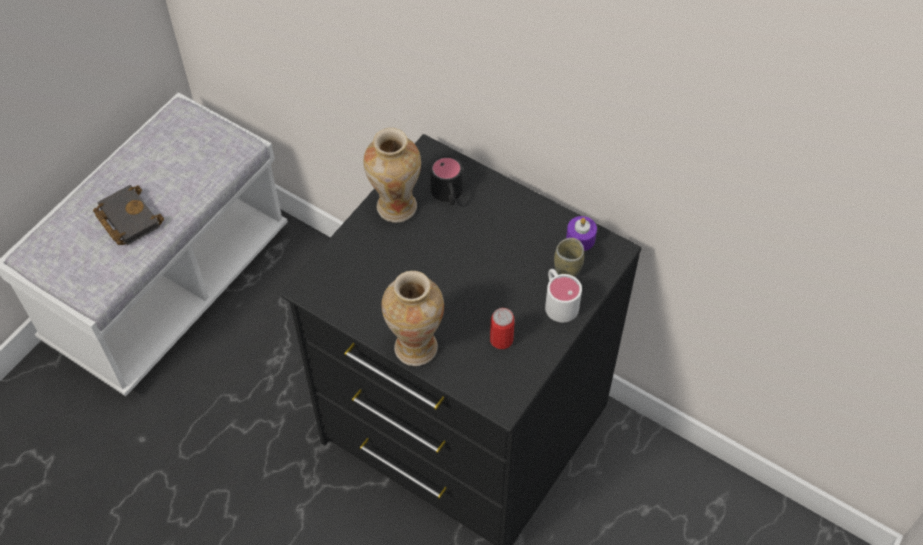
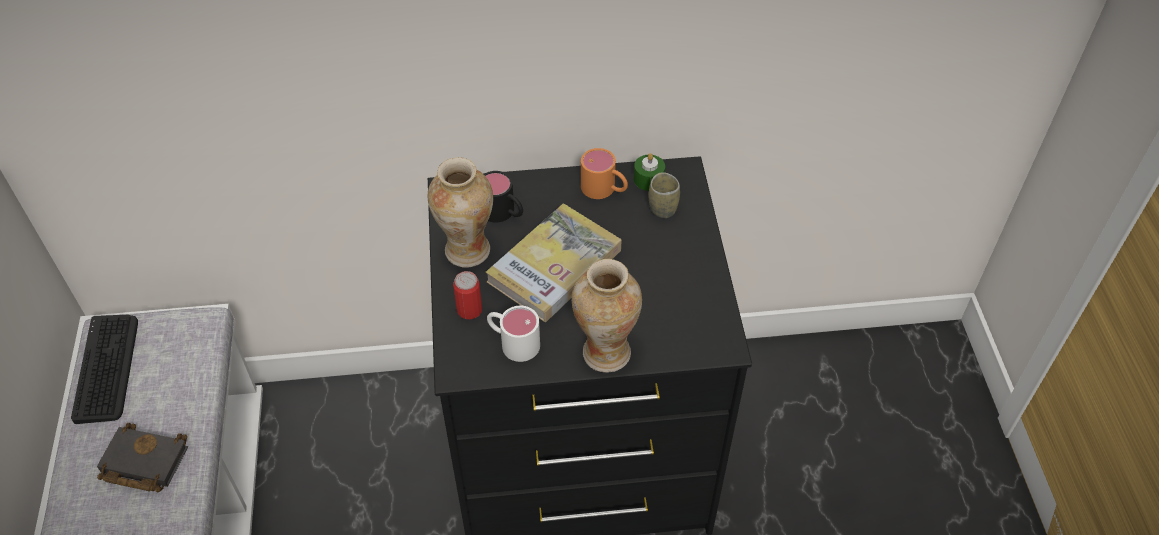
camera: 40 degrees left, 5 degrees down
(160, 139) = (107, 368): none -> keyboard
(444, 259) = (554, 266): none -> book
(501, 340) = (669, 297): can -> can (469, 310)
(539, 225) = (604, 189): none -> orange mug
(558, 301) = (682, 237): white mug -> white mug (513, 342)
(580, 239) = (648, 179): purple candle -> green candle

